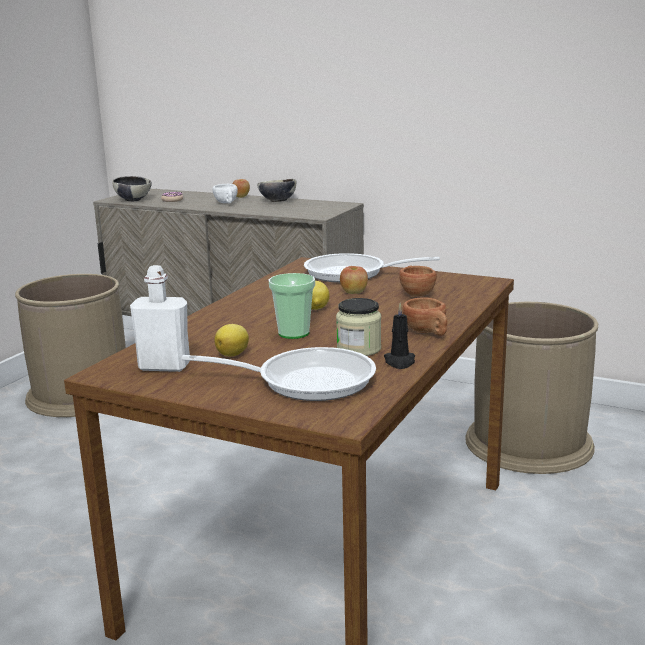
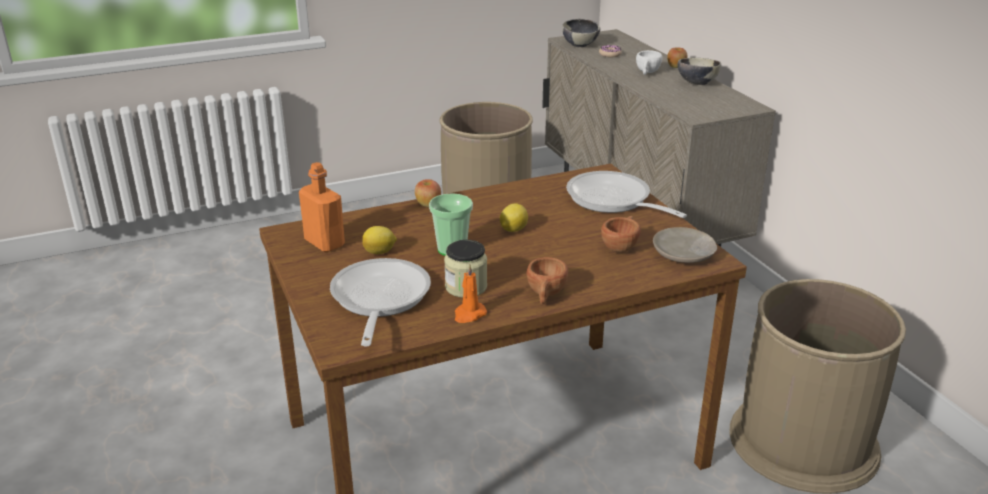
camera: 40 degrees right, 10 degrees up
(164, 366) = (324, 243): white bottle -> orange bottle
(305, 381) = (378, 300): frying pan -> frying pan turned 135 degrees counterclockwise
(354, 292) = (573, 224): apple -> apple (428, 205)
(399, 362) = (469, 314): black candle -> orange candle
(465, 285) = (683, 255): none -> beige plate

